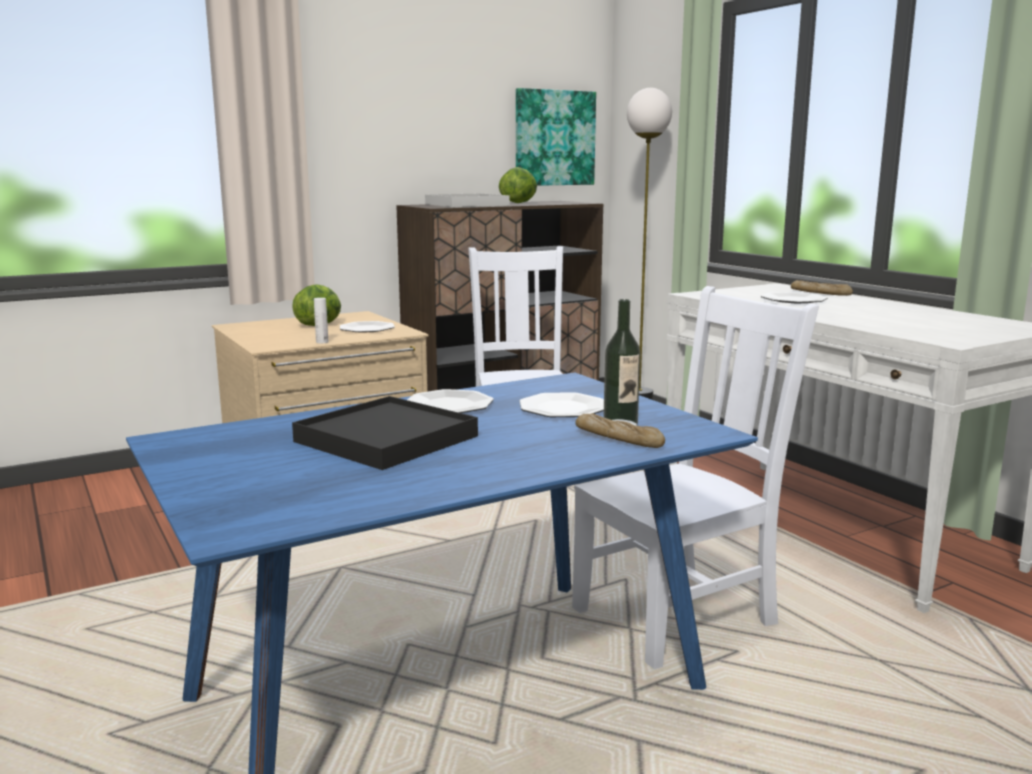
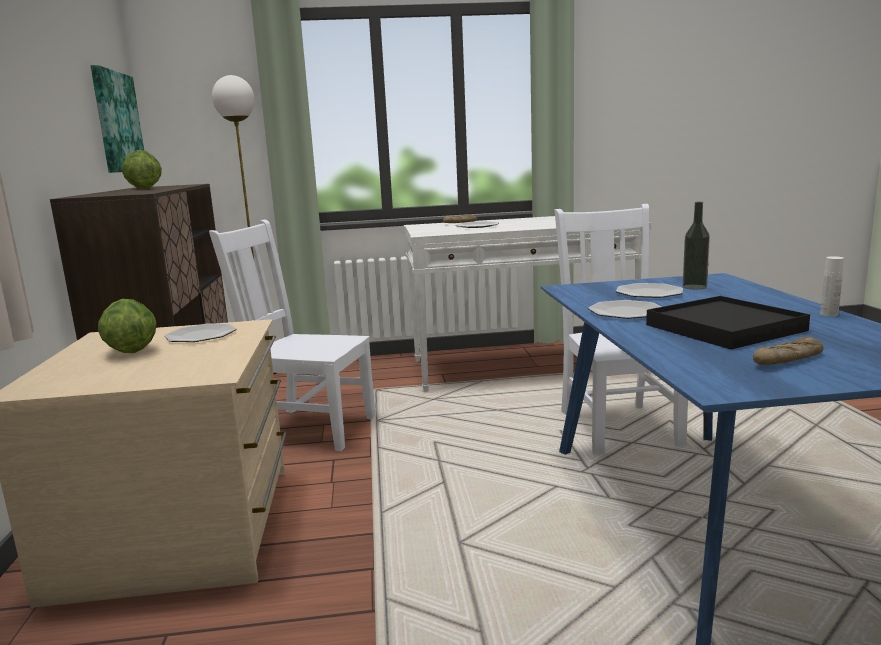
camera: 65 degrees left, 0 degrees up
(322, 342) = (238, 352): white bottle -> white bottle (829, 314)
(466, 205) = (129, 191): white tray -> none
(618, 439) = (729, 289): bread -> bread (788, 360)

